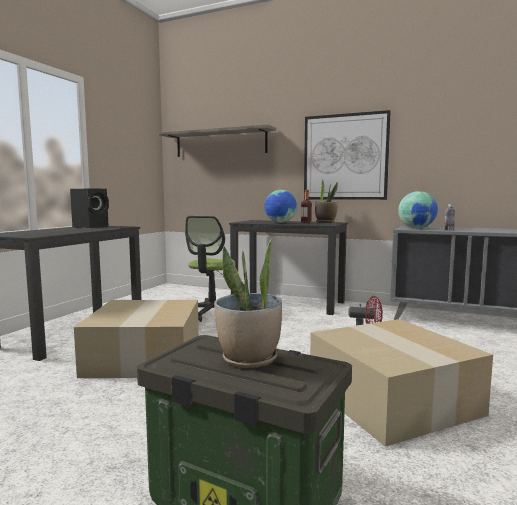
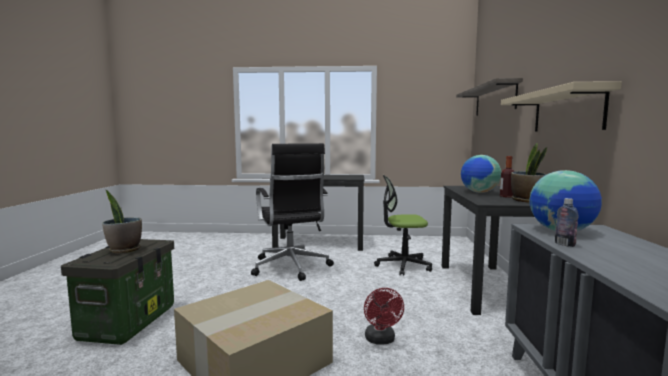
camera: 70 degrees right, 0 degrees up
(92, 227) = (346, 176): black speaker -> none
(145, 357) = (291, 267): cardboard box -> black office chair
(345, 157) = (566, 111): picture -> beige shelf

